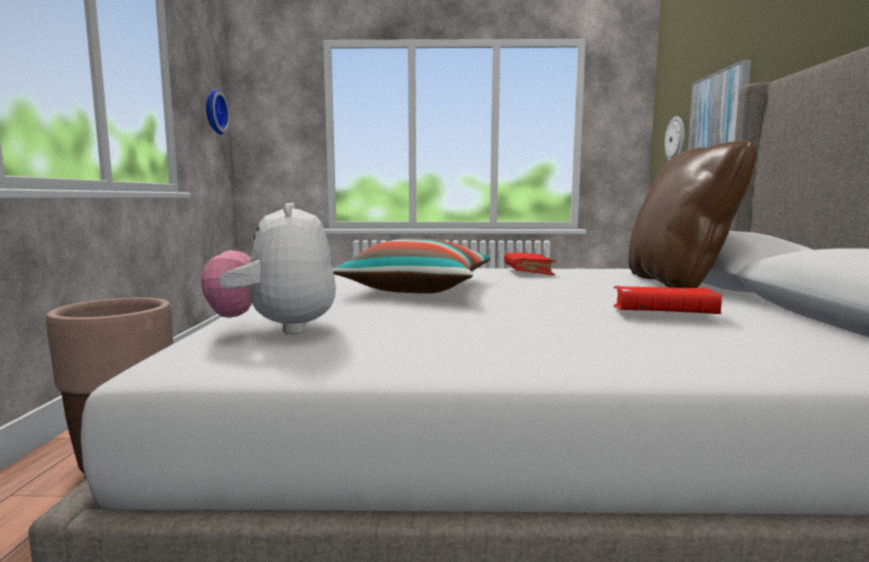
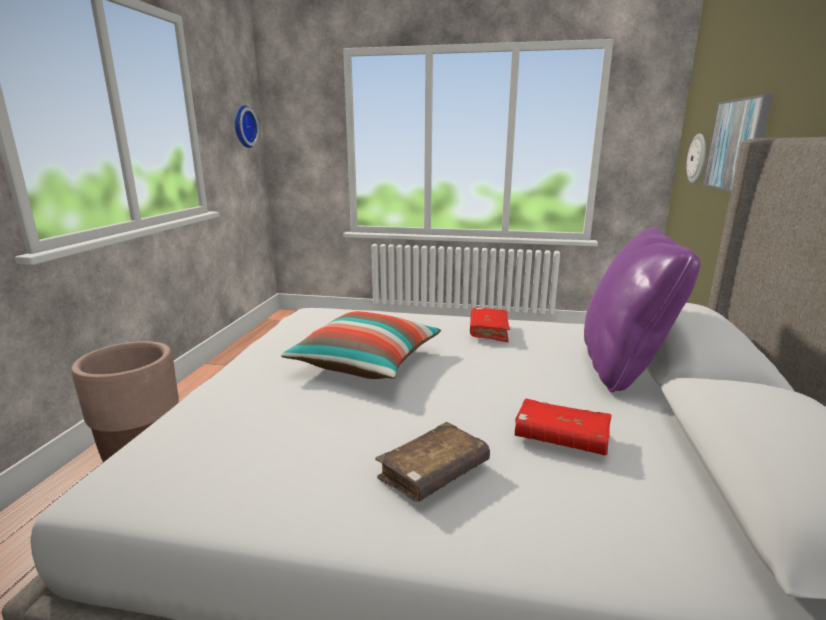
camera: 10 degrees right, 10 degrees up
(276, 329) = (206, 437): plush toy -> none
(557, 334) = (433, 473): none -> brown book
(678, 283) = (623, 366): brown pillow -> purple pillow

